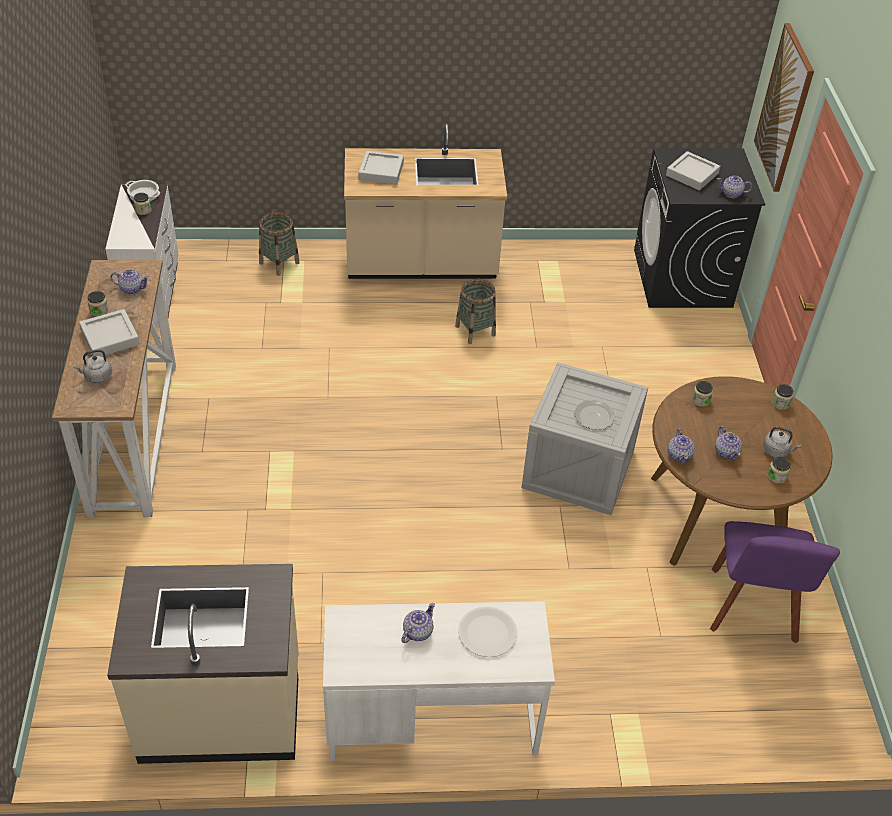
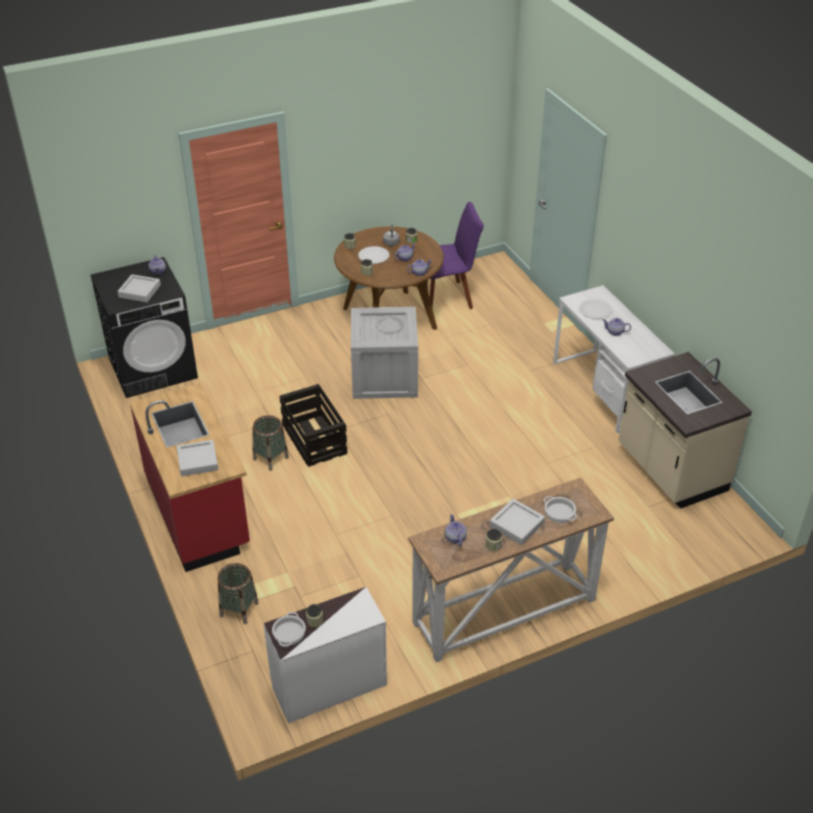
camera: 110 degrees left, 5 degrees down
(97, 376) = (560, 512): grey kettle -> cooking pot
(421, 265) = (199, 513): beige counter -> red counter
(490, 371) = (313, 439): none -> crate
(743, 420) = (373, 256): none -> white plate
(784, 108) = (132, 199): picture -> none

